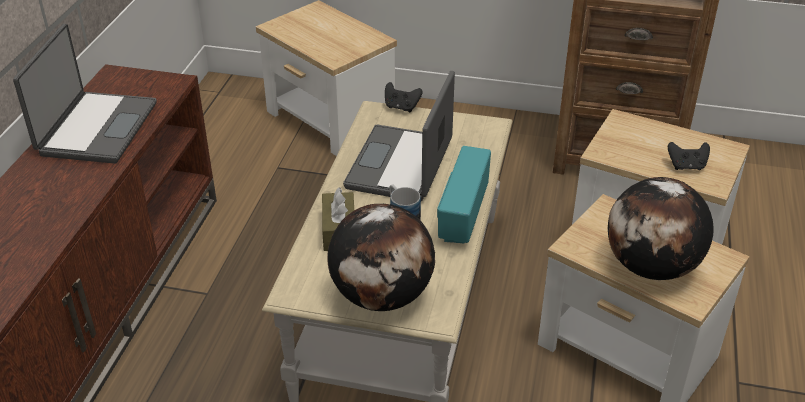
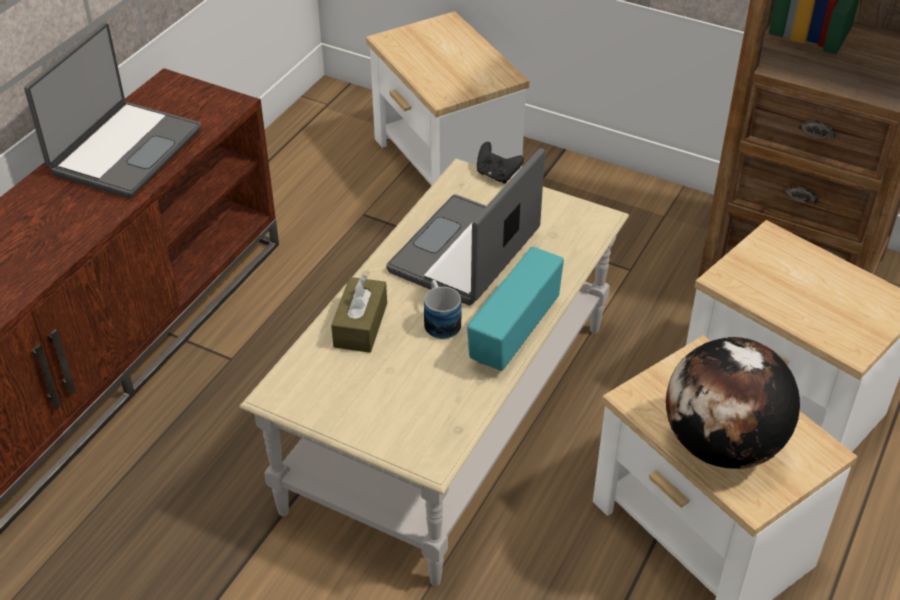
camera: 15 degrees right, 5 degrees up
(382, 296) = (378, 418): globe -> none
(686, 166) = (828, 317): black game controller -> none

